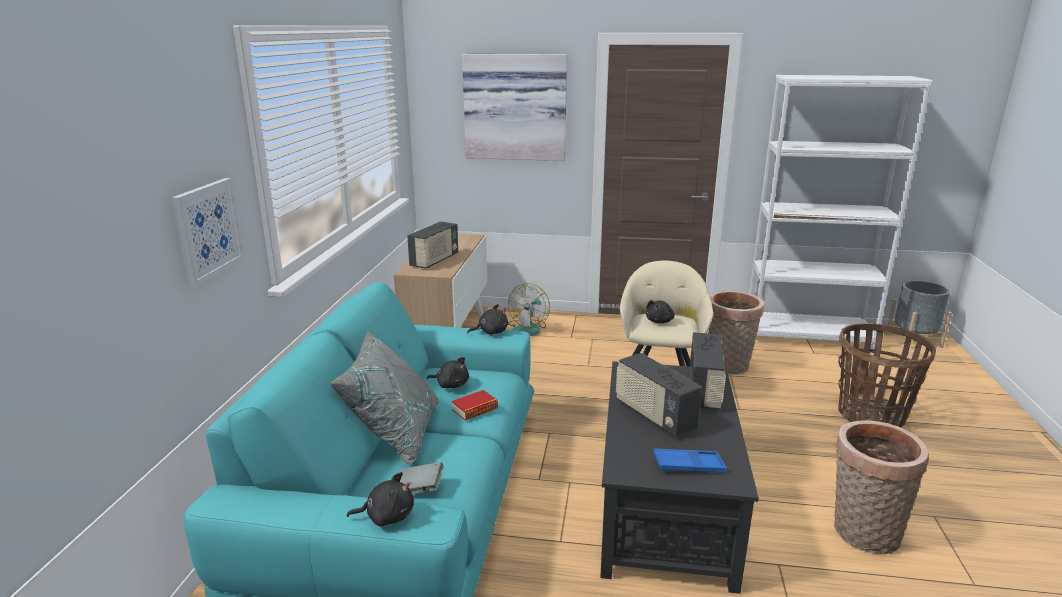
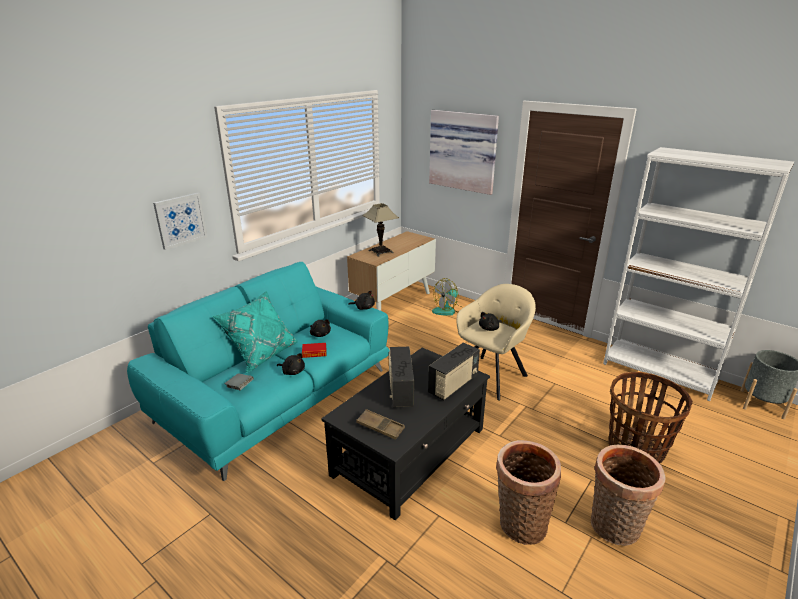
camera: 30 degrees right, 5 degrees up
(387, 516) = (194, 394): black plush toy -> black plush toy (292, 371)
(394, 434) = (261, 353): grey pillow -> turquoise pillow
(435, 261) = (381, 252): radio -> table lamp
(689, 465) = (380, 427): blue tray -> brown tray
(728, 367) = (560, 377): basket -> basket (613, 528)

